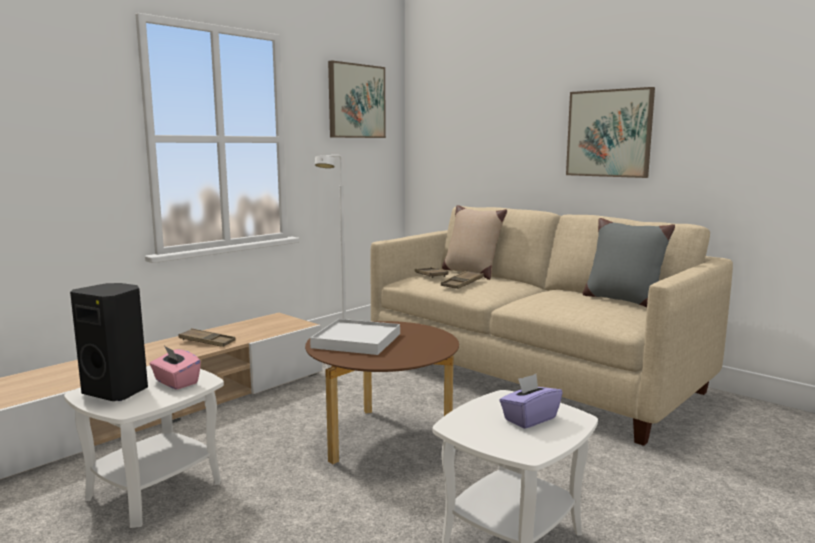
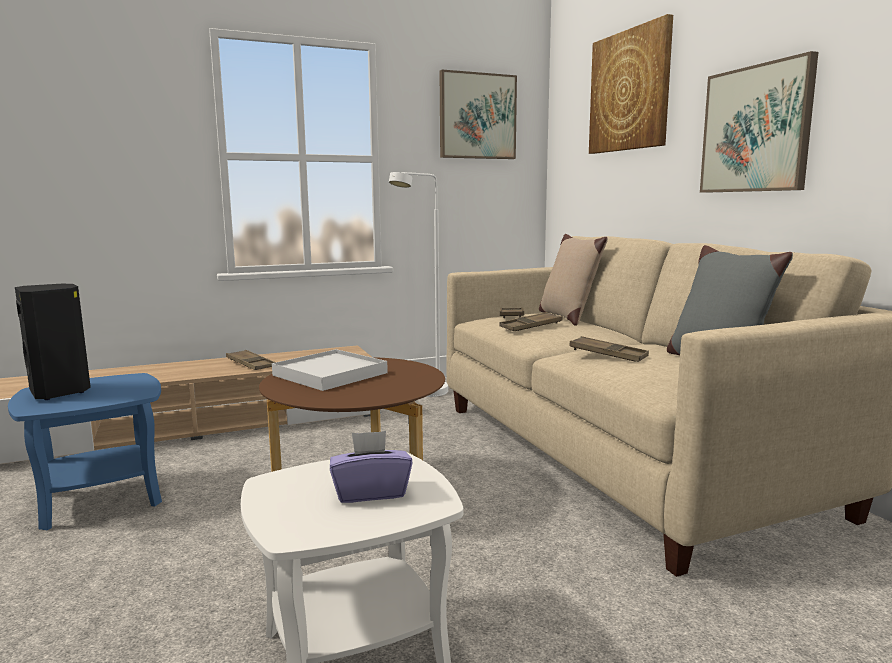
camera: 25 degrees right, 0 degrees up
(155, 489) = (101, 498): white side table -> blue side table
(176, 382) = (116, 391): pink tissue box -> none
(494, 92) = (629, 91): none -> picture
(552, 301) = (608, 355): none -> brown tray

